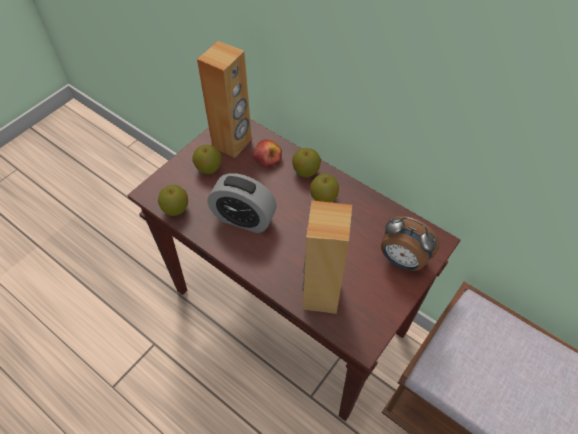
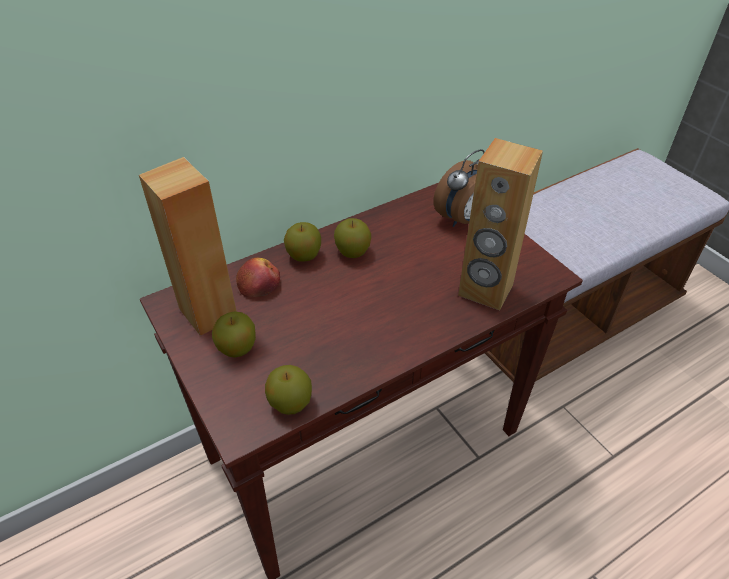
camera: 70 degrees left, 10 degrees down
(243, 218) = (346, 331): alarm clock -> none

